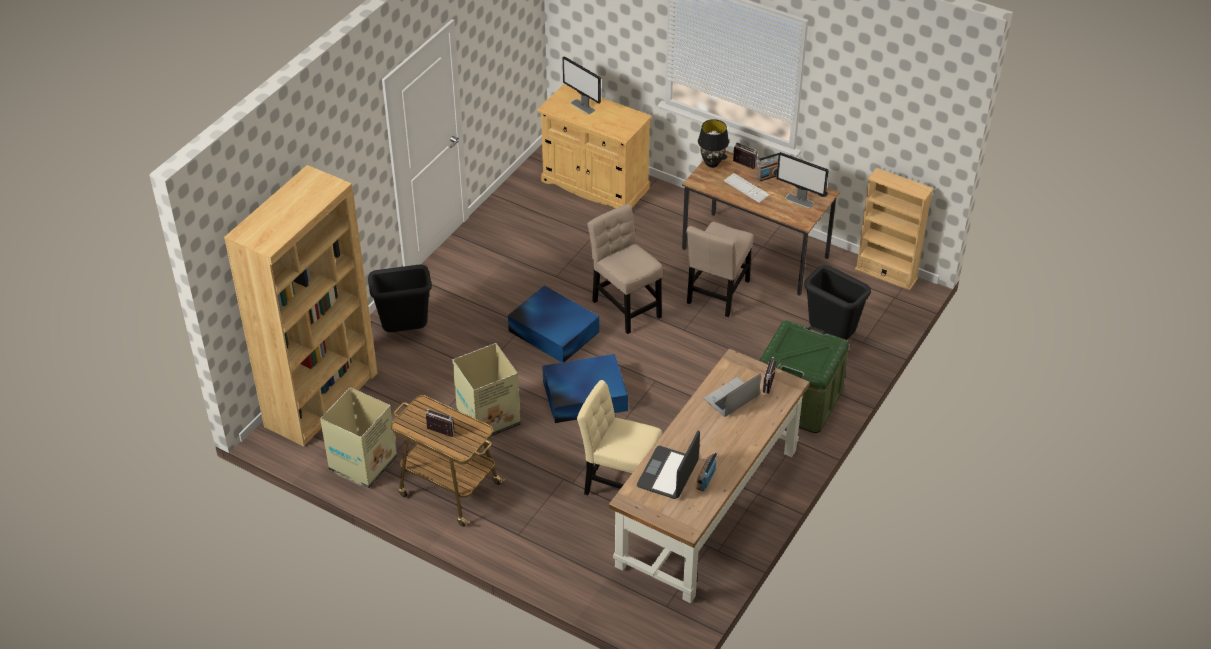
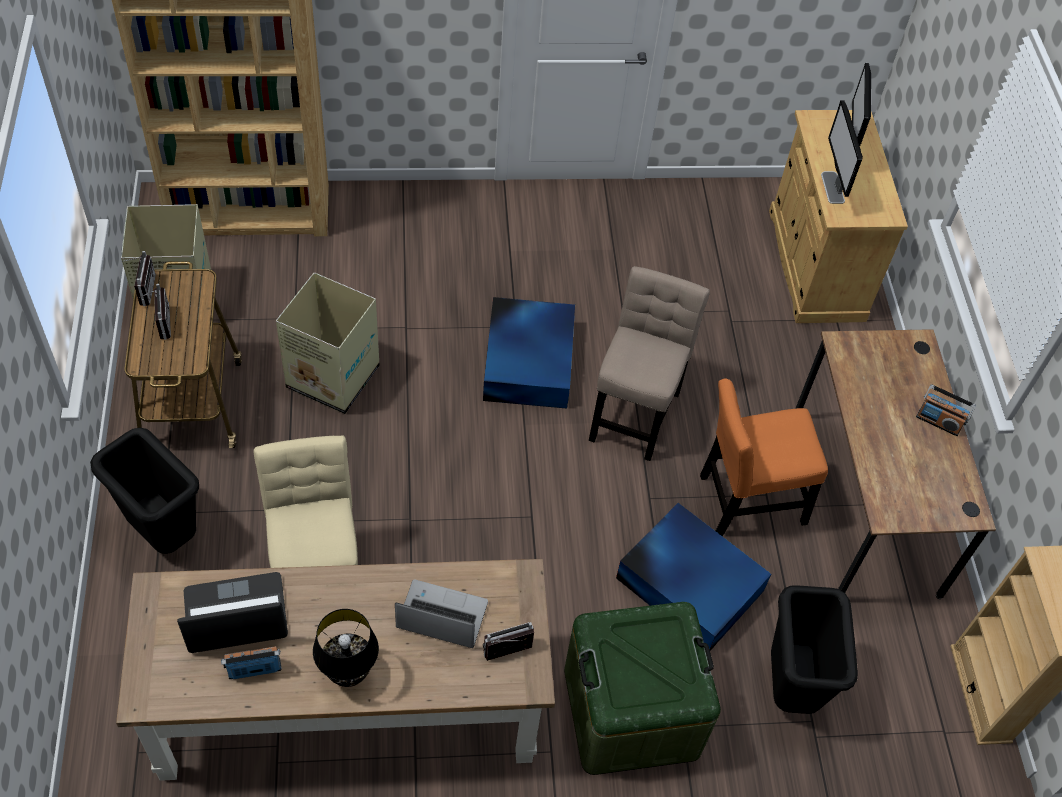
camera: 50 degrees right, 10 degrees up
(404, 331) = (411, 224): black trash can -> black trash can (163, 533)
(583, 395) = (444, 452): blue storage box -> blue storage box (688, 582)
(712, 163) = (895, 343): black table lamp -> black table lamp (349, 674)
(717, 294) = (746, 501): beige chair -> orange chair
(742, 165) = (927, 380): radio -> radio (142, 290)
(746, 188) = (886, 409): keyboard -> none
(799, 201) = (925, 488): monitor -> monitor (832, 188)

